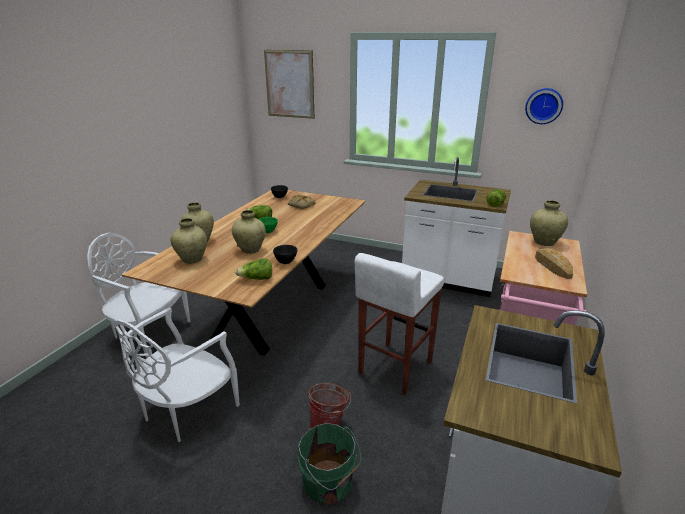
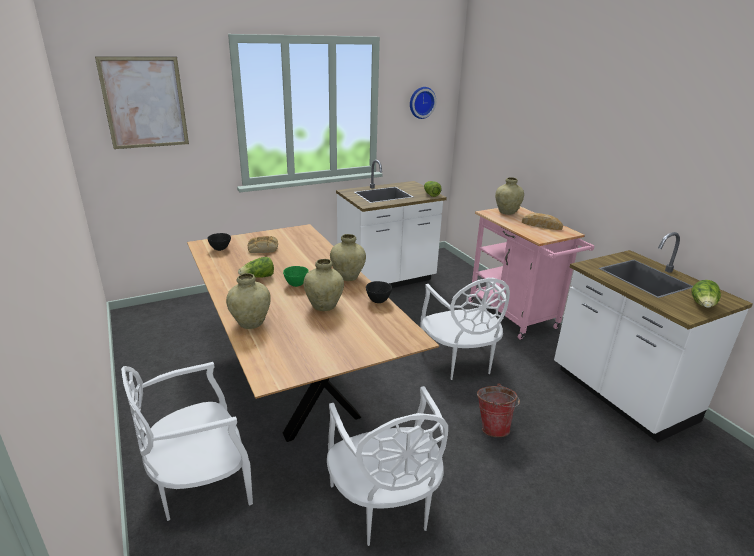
camera: 50 degrees left, 0 degrees up
(192, 260) = (293, 342): beige vase -> beige vase (347, 277)
(257, 279) = (391, 325): lettuce -> lettuce (703, 305)
(329, 483) = (551, 457): green bucket -> none
(394, 367) = (459, 361): white stool -> white chair

